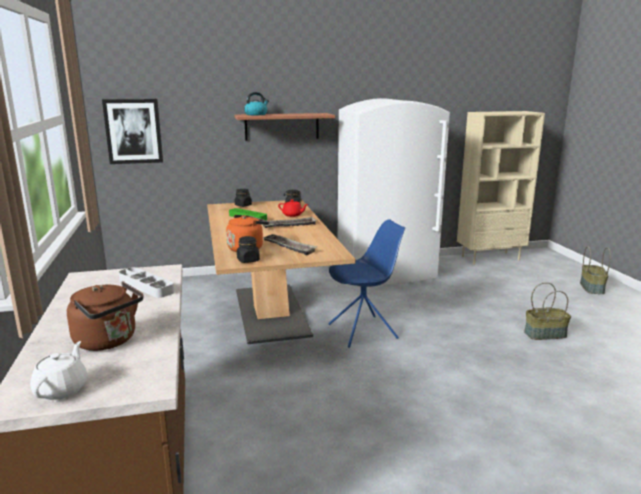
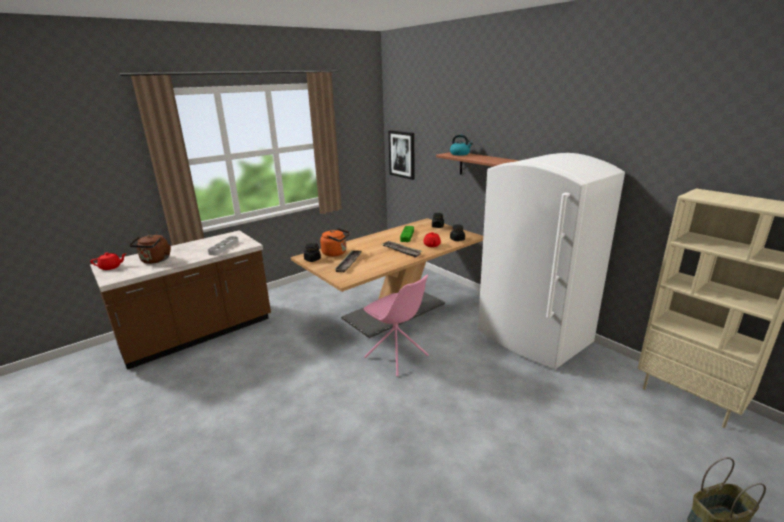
camera: 65 degrees right, 5 degrees up
(62, 389) = (111, 267): white teapot -> red teapot
(364, 331) = (397, 357): blue chair -> pink chair
(545, 334) = (488, 477): basket -> none

